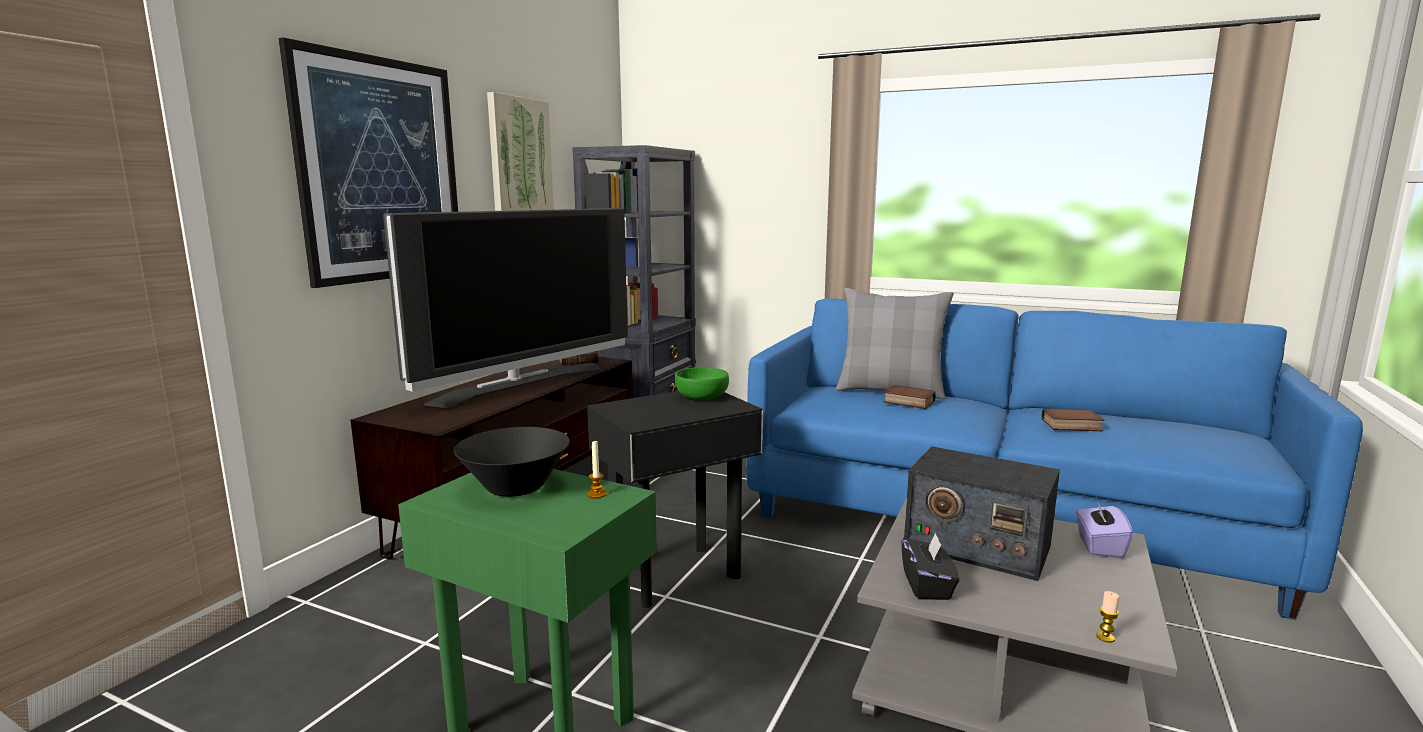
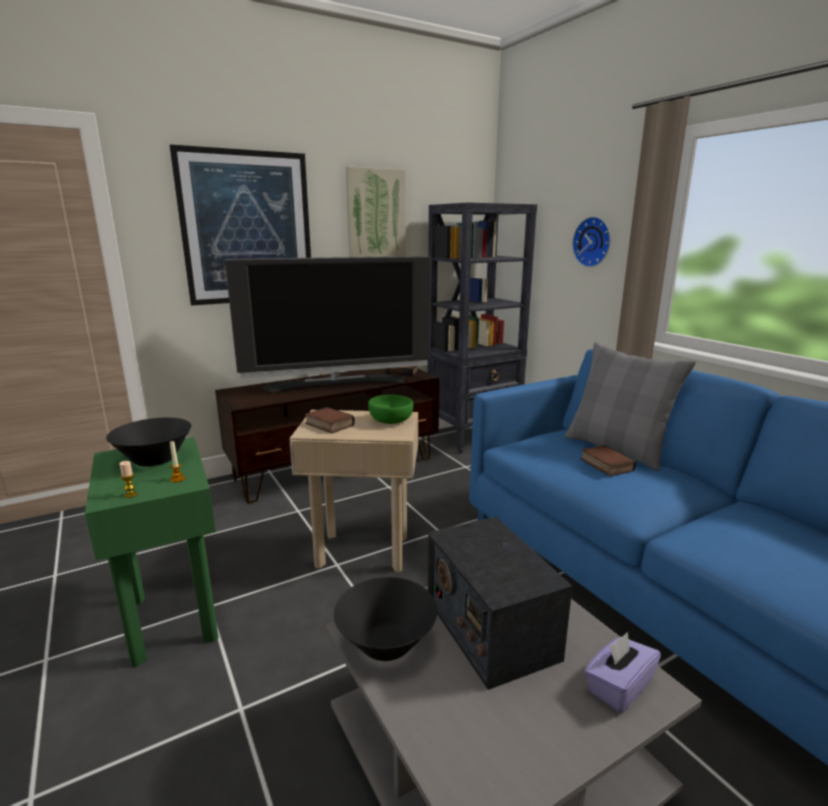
camera: 35 degrees right, 5 degrees up
(676, 575) = (362, 551): black side table -> beige side table
(774, 191) = (593, 242): none -> wall clock
(927, 586) = (386, 643): black tissue box -> black bowl
(1071, 425) = (752, 541): book -> book (328, 424)
(1105, 637) = (451, 783): candle -> candle (131, 495)

